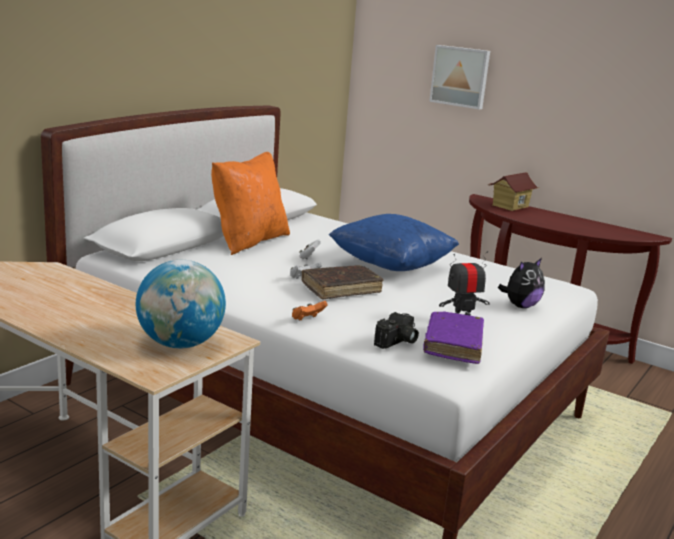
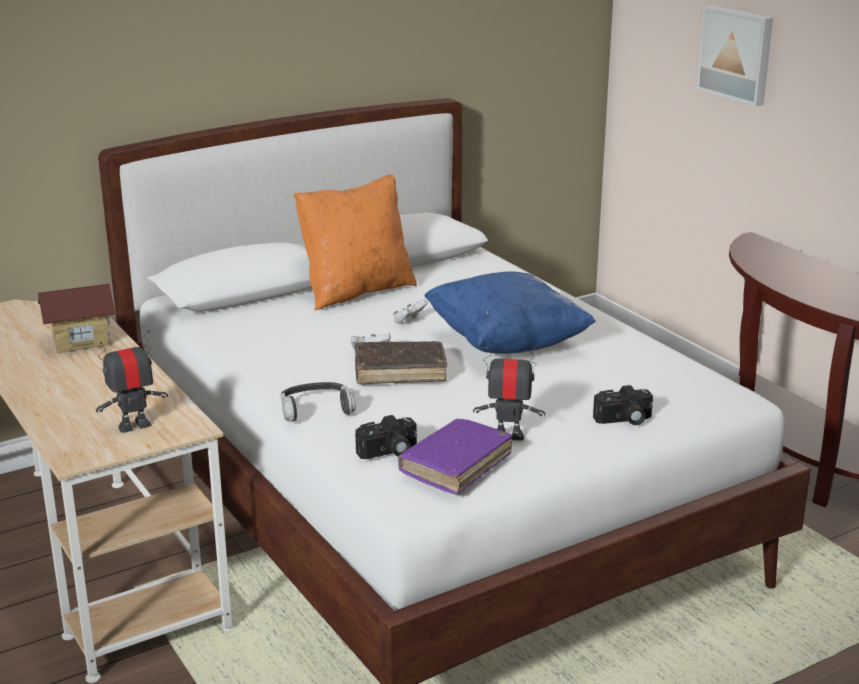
camera: 25 degrees right, 5 degrees up
(180, 344) = (134, 426): globe -> toy robot
(307, 319) = (316, 409): orange game controller -> headphones
(510, 206) = (784, 257): toy house -> toy house (80, 341)
(520, 306) = (624, 420): plush toy -> camera

